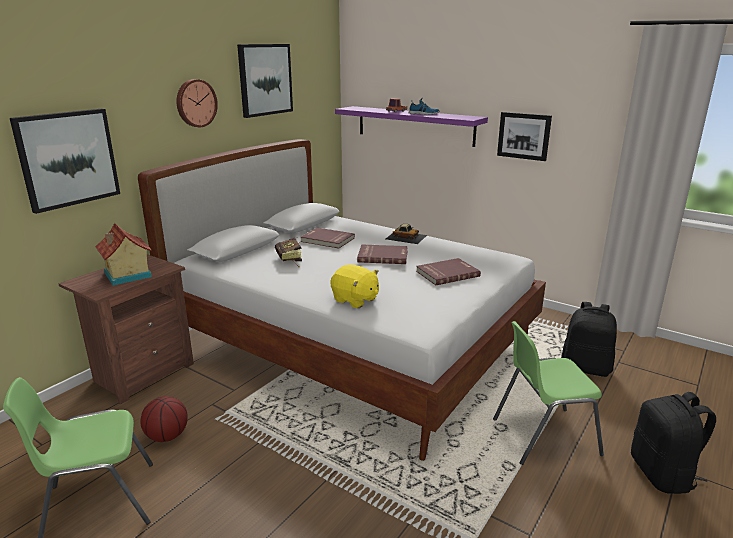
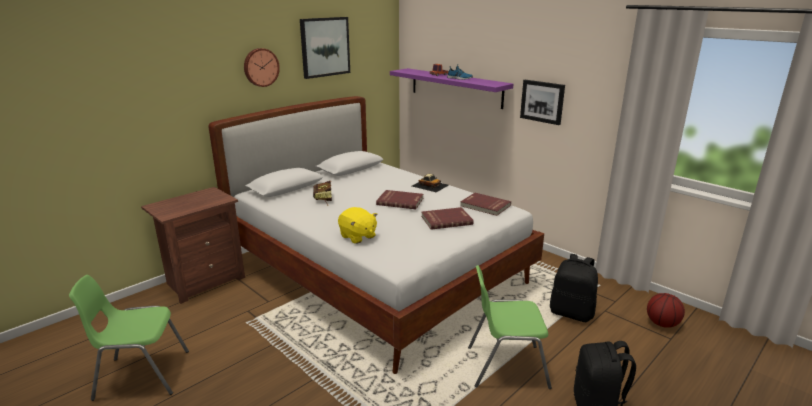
camera: 10 degrees right, 0 degrees up
(68, 158) = (151, 111): picture -> none
(126, 275) = (192, 203): toy house -> none
(167, 436) = (206, 332): basketball -> basketball (662, 324)
(327, 240) = (362, 184): red book -> red book (485, 206)

